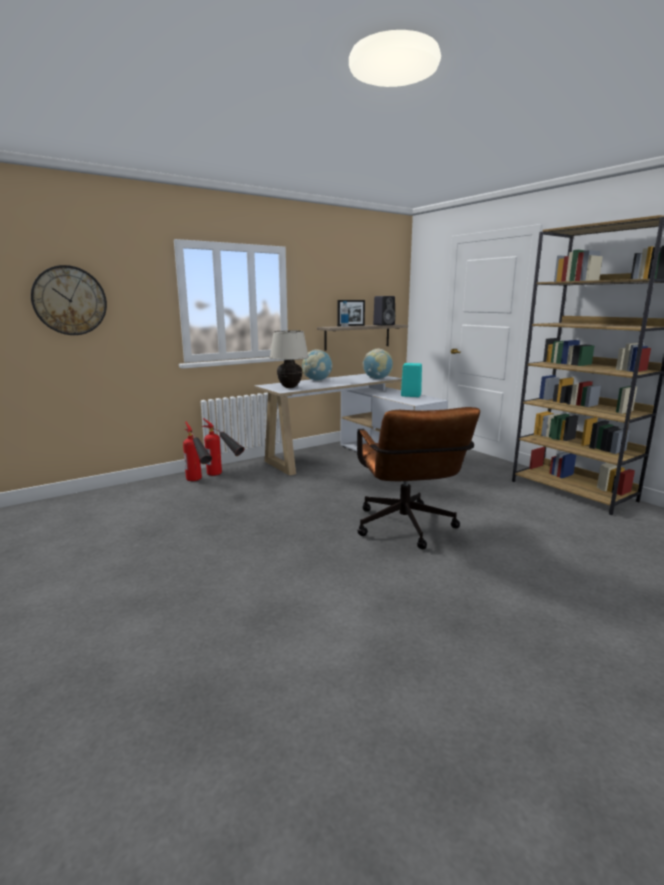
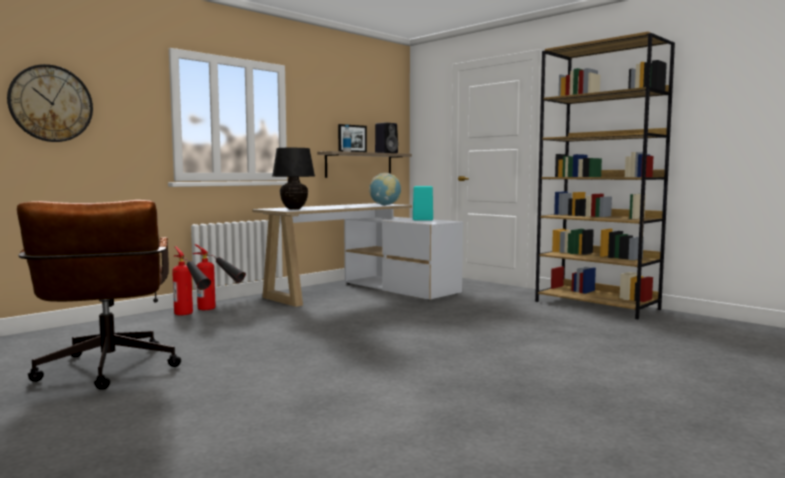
camera: 10 degrees left, 10 degrees down
(290, 387) = (294, 209): beige table lamp -> black table lamp
(317, 380) = (320, 206): globe -> none
(407, 530) = (440, 338): brown office chair -> brown office chair (107, 372)

